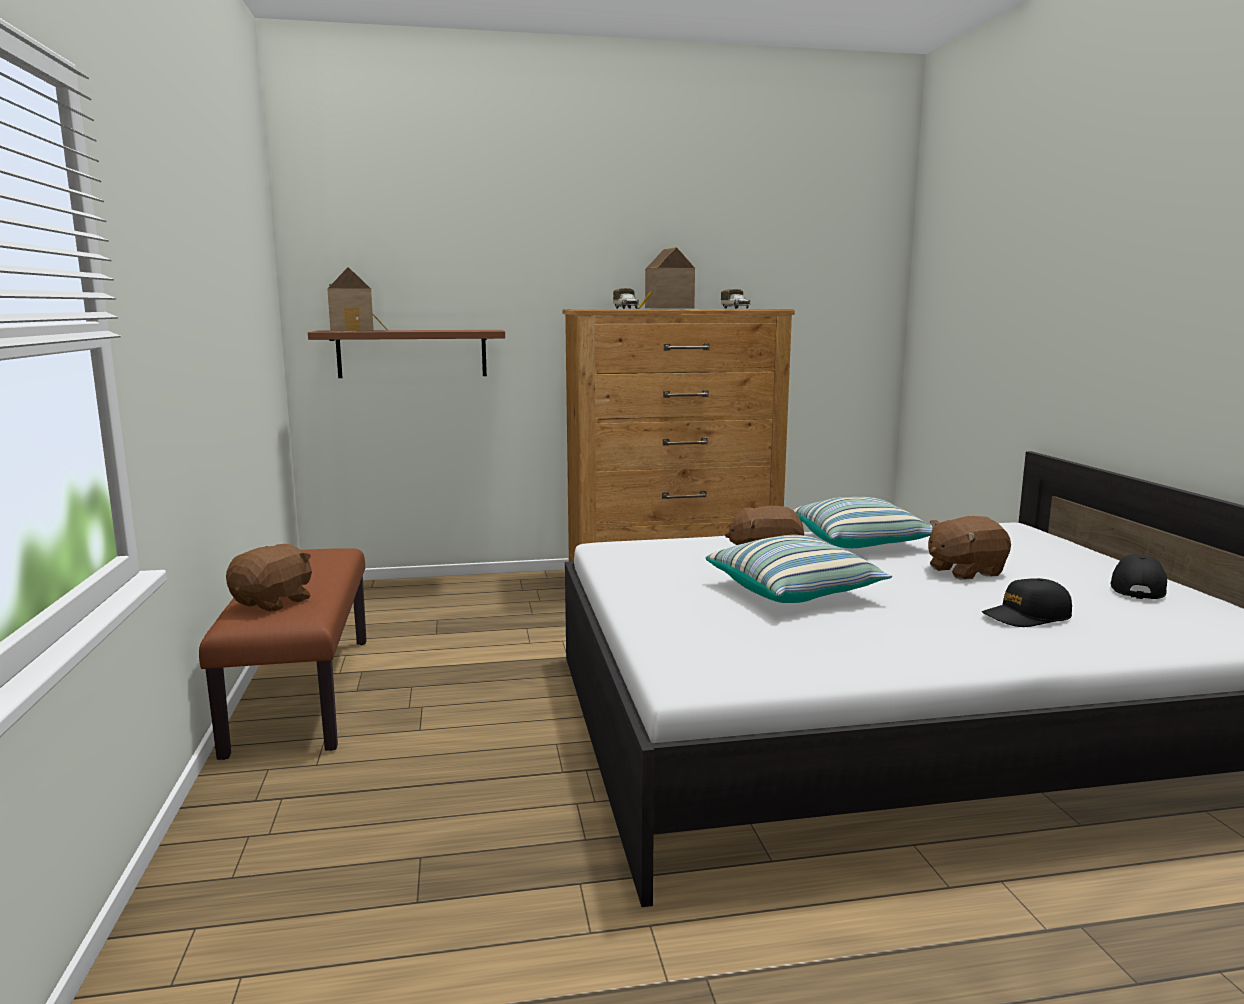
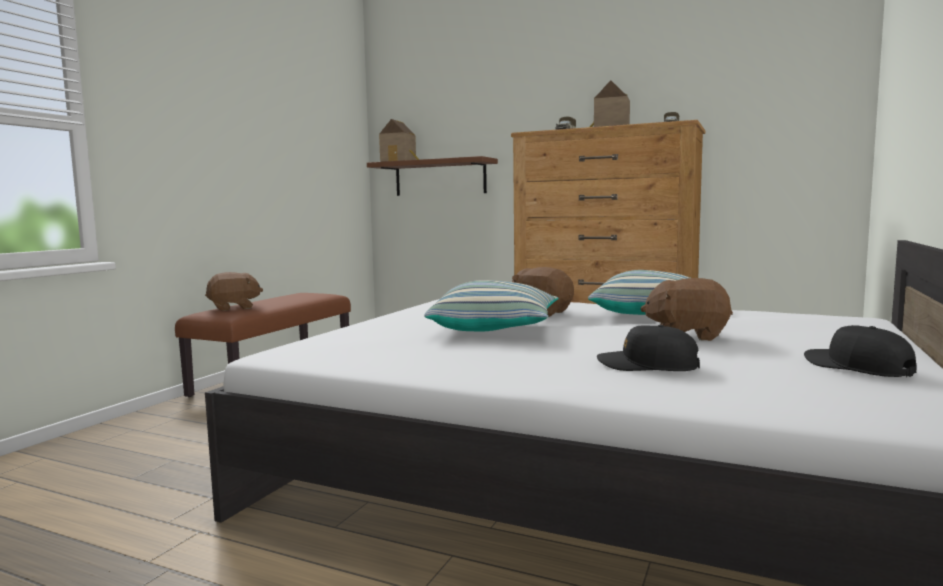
camera: 35 degrees right, 5 degrees down
(1136, 588) = (857, 367): black cap -> black cap turned 90 degrees counterclockwise

